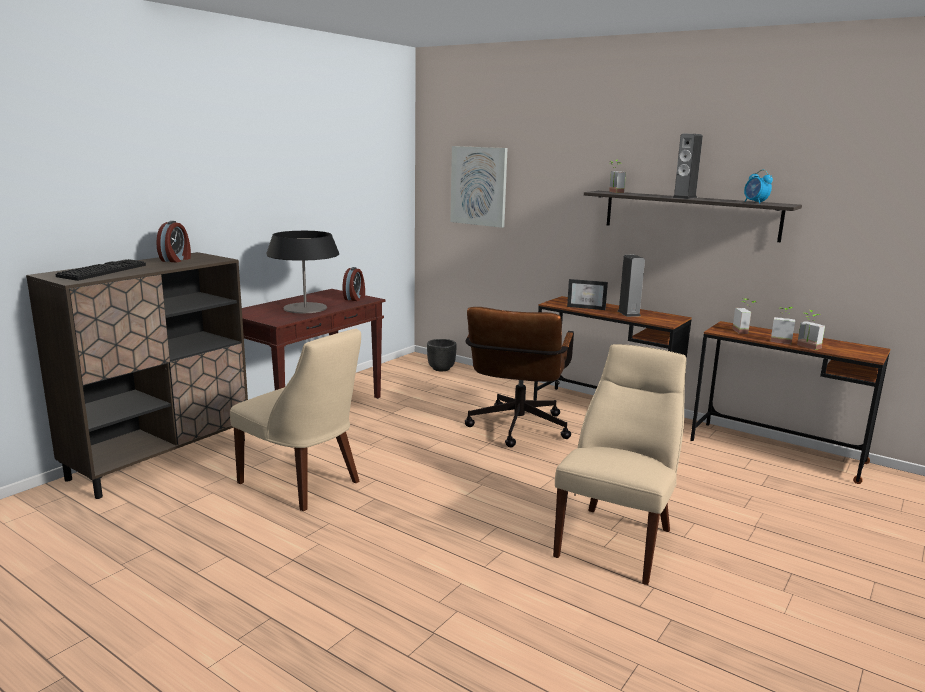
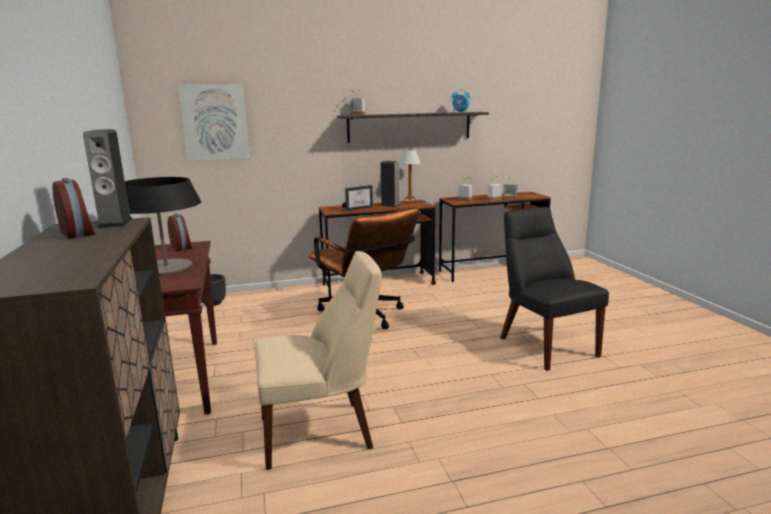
camera: 50 degrees left, 0 degrees up
(102, 271) = (49, 264): keyboard -> none
(617, 540) = (544, 345): beige chair -> black chair
(664, 316) = (410, 202): none -> table lamp
(684, 197) = (413, 113): speaker -> speaker (115, 223)

